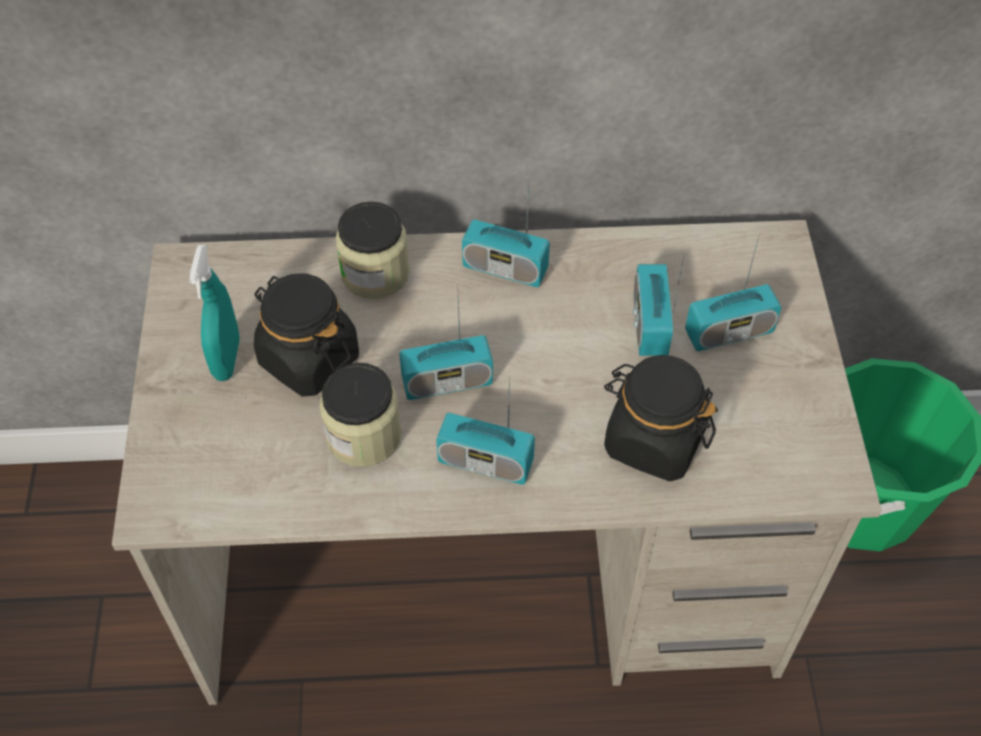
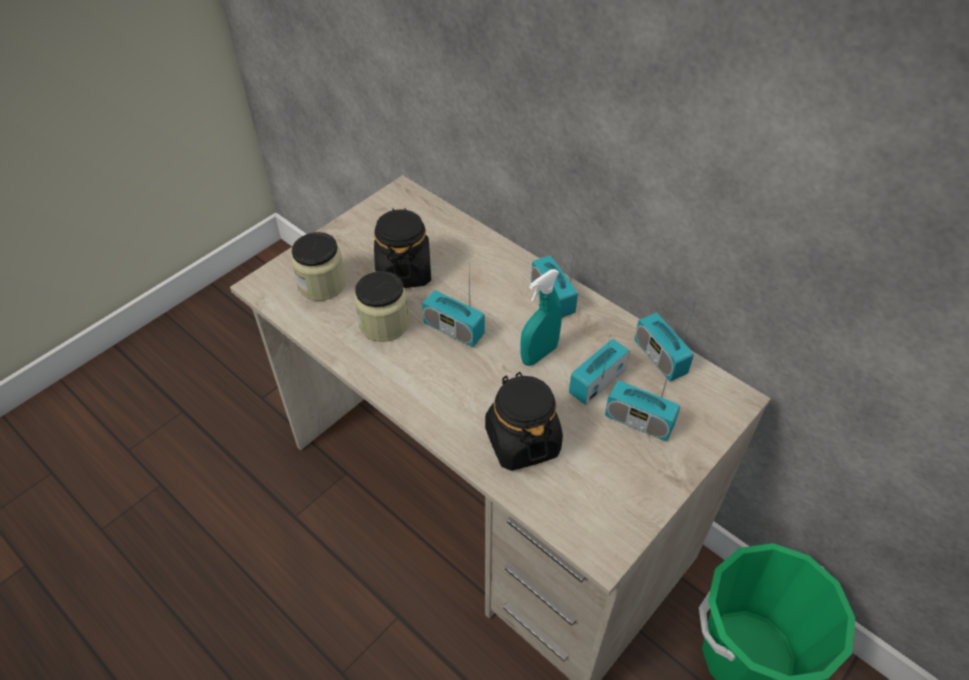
camera: 45 degrees right, 5 degrees down
(227, 359) = (369, 245): turquoise spray bottle -> turquoise spray bottle (539, 354)
(375, 273) = (483, 255): jar -> jar (322, 284)
(485, 462) = (423, 381): radio -> radio (659, 357)

